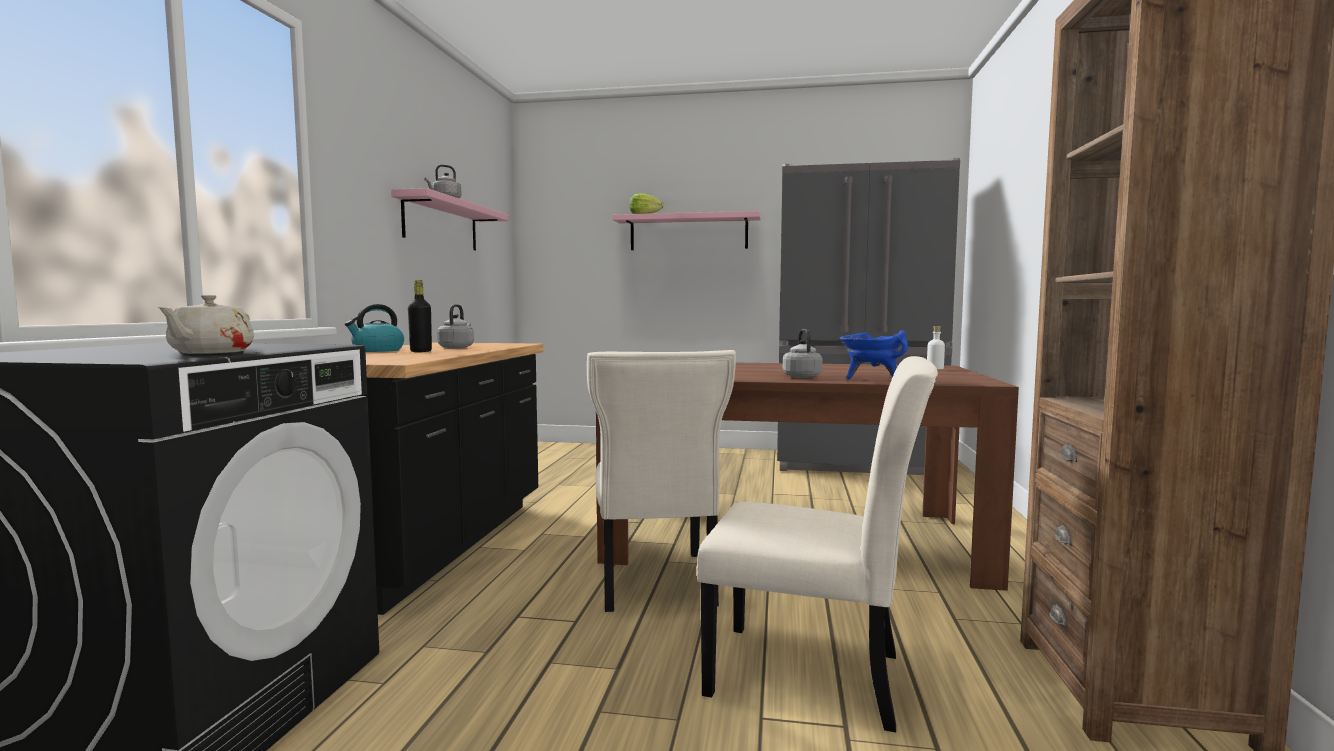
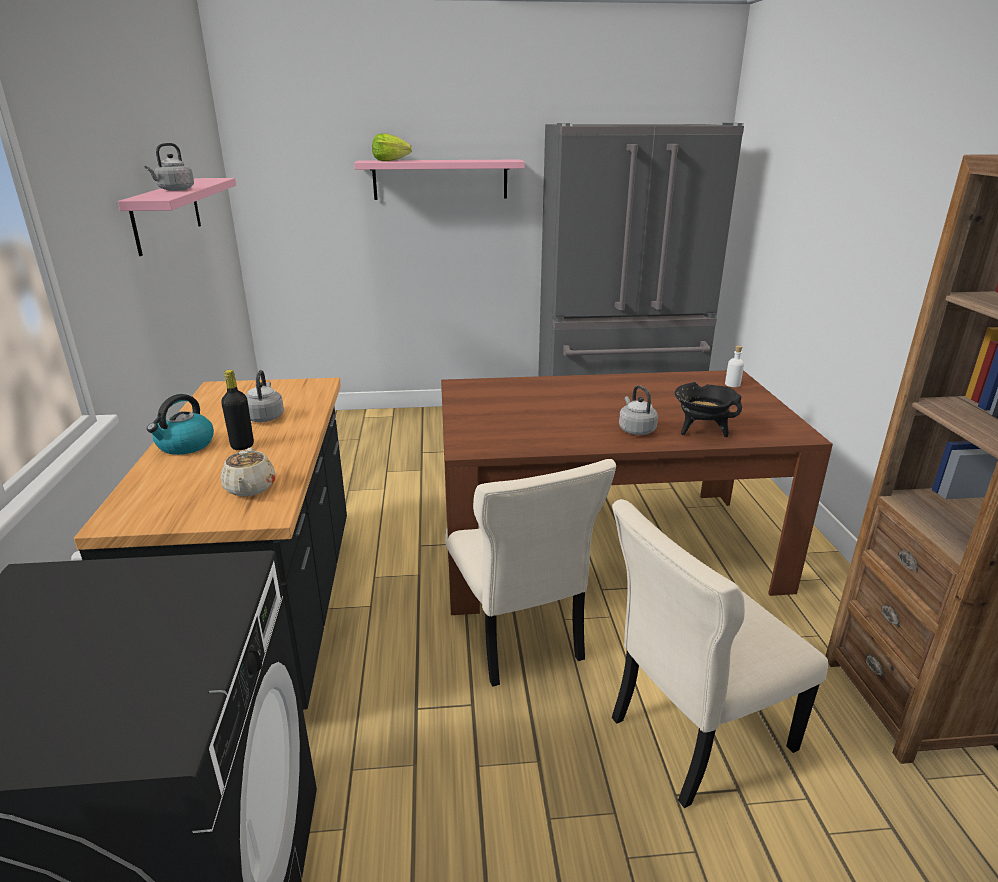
camera: 15 degrees left, 20 degrees up
(210, 353) = (175, 665): beige teapot -> beige teapot (250, 488)
(814, 676) = (695, 735): beige chair -> beige chair turned 150 degrees clockwise
(872, 379) = (701, 431): blue cooking pot -> black cooking pot

